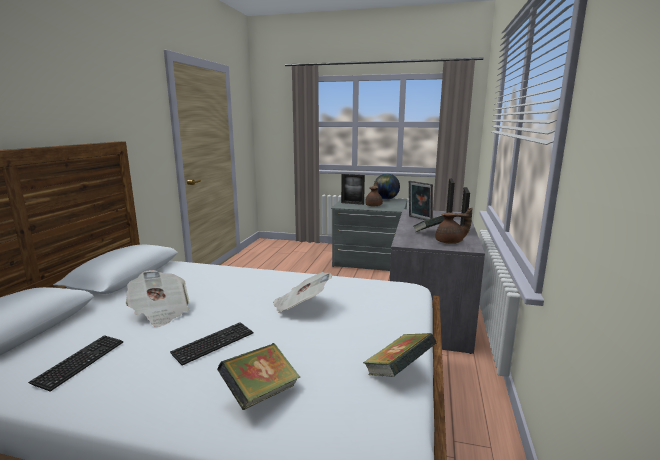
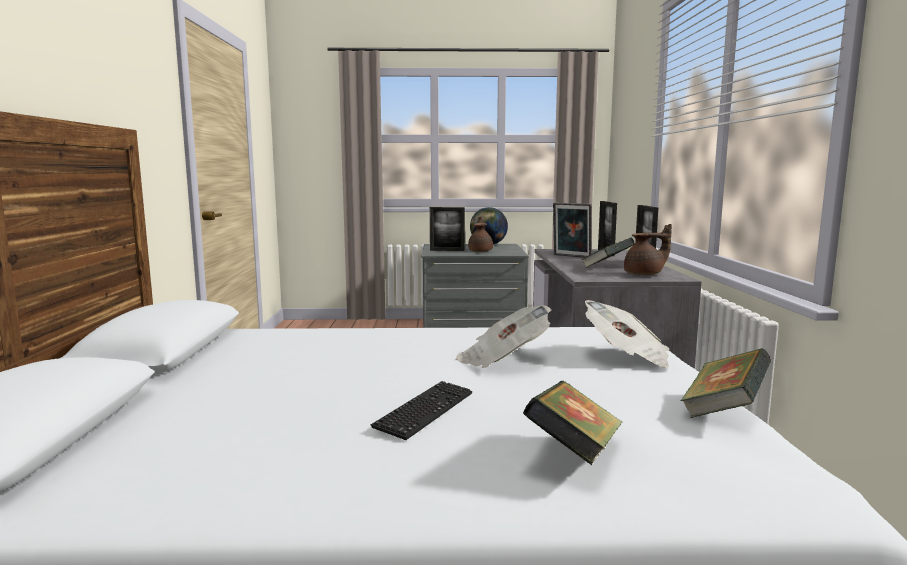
camera: 15 degrees left, 5 degrees down
(80, 362) = (216, 459): keyboard -> none
(160, 312) = (286, 386): newspaper -> newspaper (627, 356)

